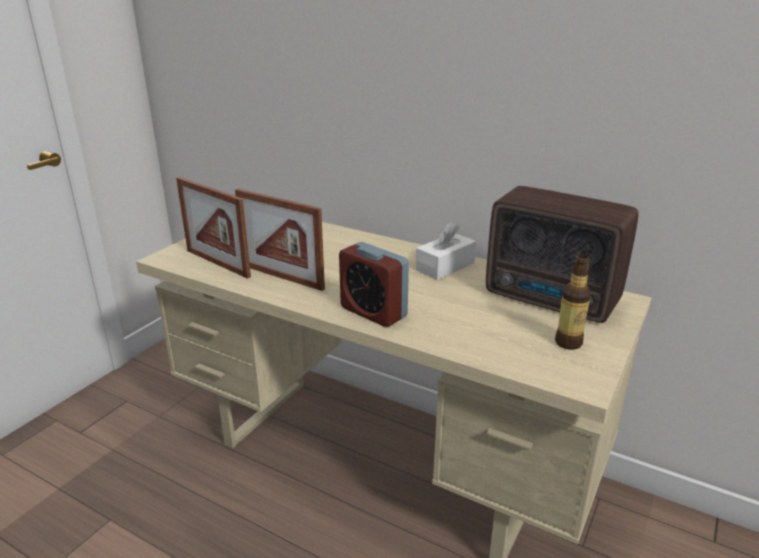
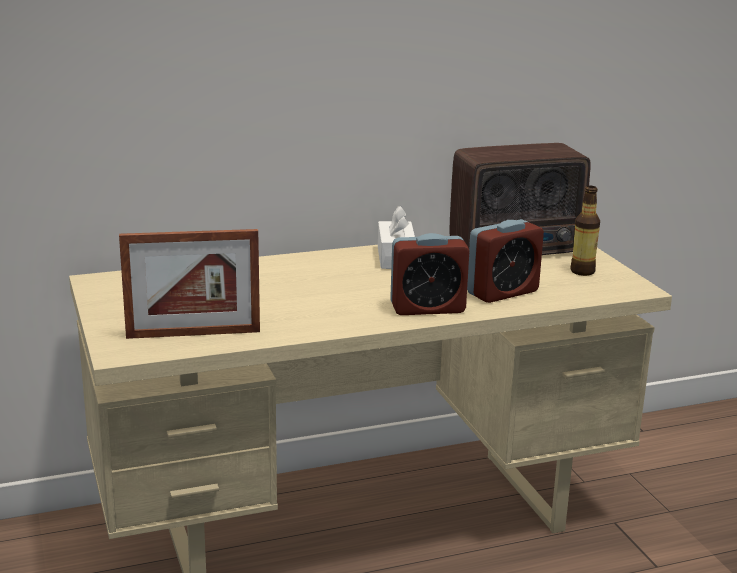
camera: 50 degrees left, 5 degrees down
(282, 277) = (288, 317): picture frame -> none
(455, 327) = (502, 292): none -> alarm clock

